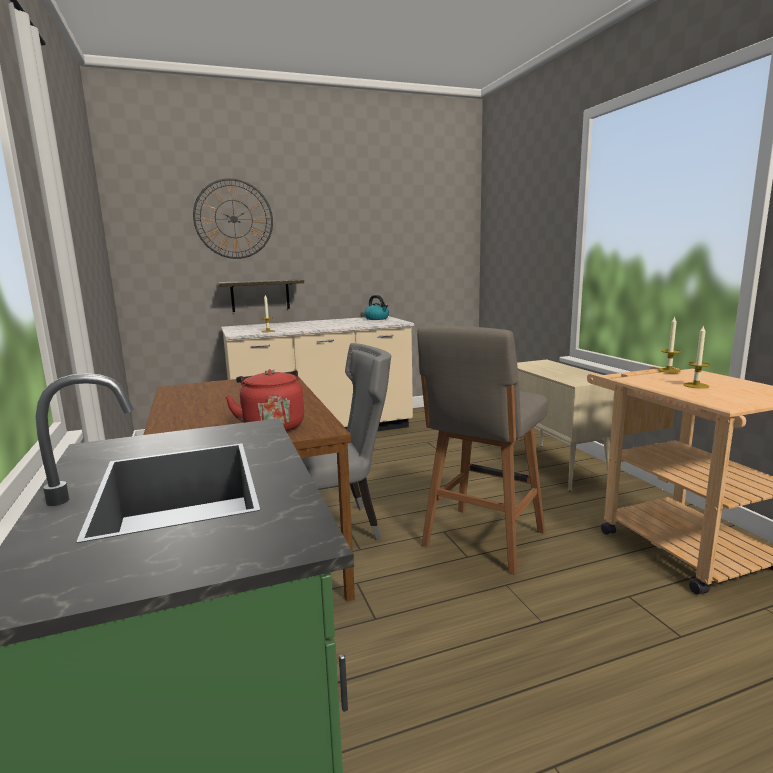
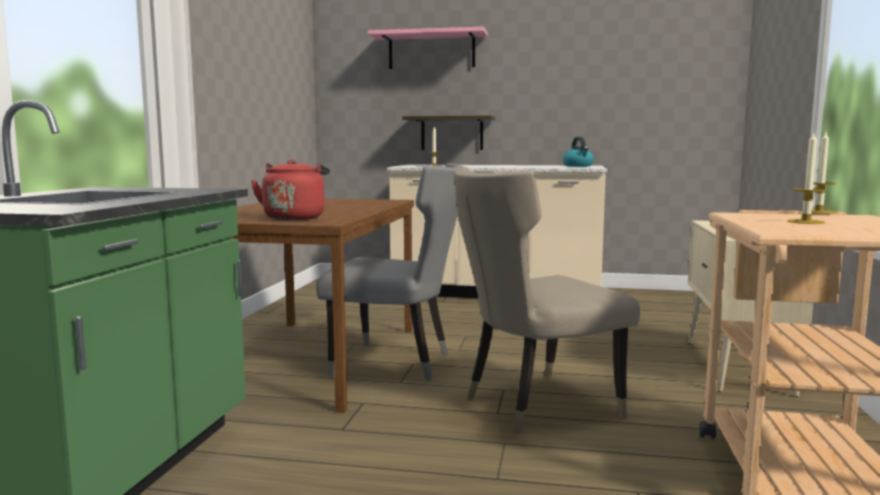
camera: 30 degrees right, 5 degrees down
(233, 219) = (431, 51): wall clock -> pink shelf
(482, 540) = (534, 405): grey stool -> beige chair

